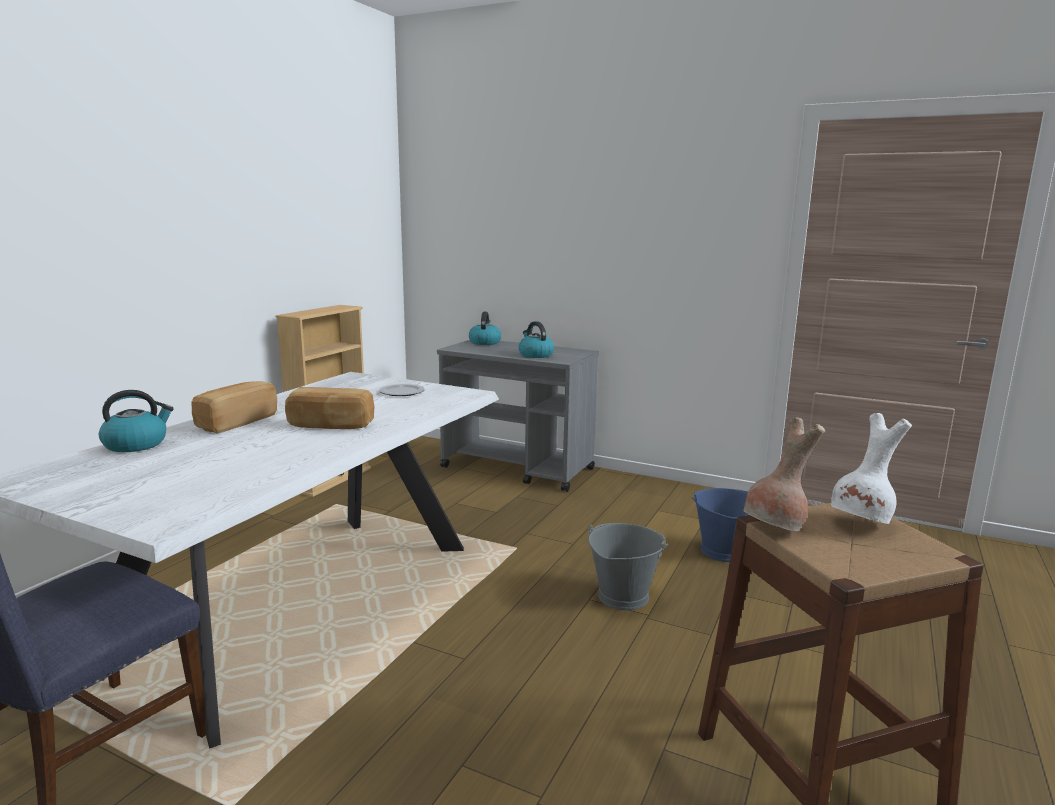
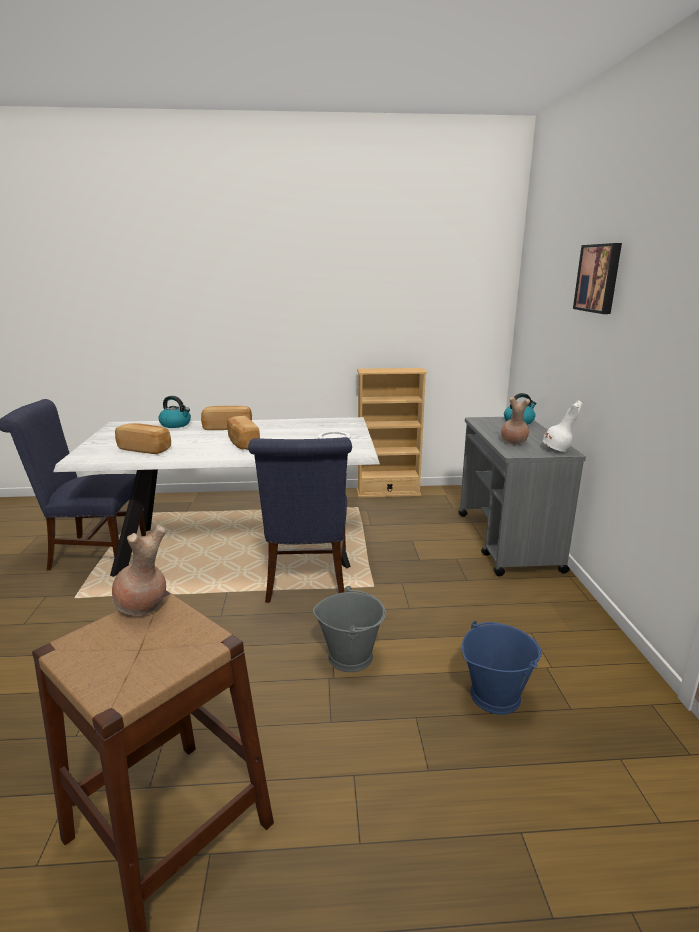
camera: 60 degrees right, 5 degrees up
(225, 475) = (145, 449): none -> bread
(463, 582) = (307, 583): none -> blue chair
(535, 355) = (513, 442): kettle -> brown vase
(571, 188) = (599, 278): none -> picture
(862, 522) = (178, 648): white vase -> white vase (557, 450)

